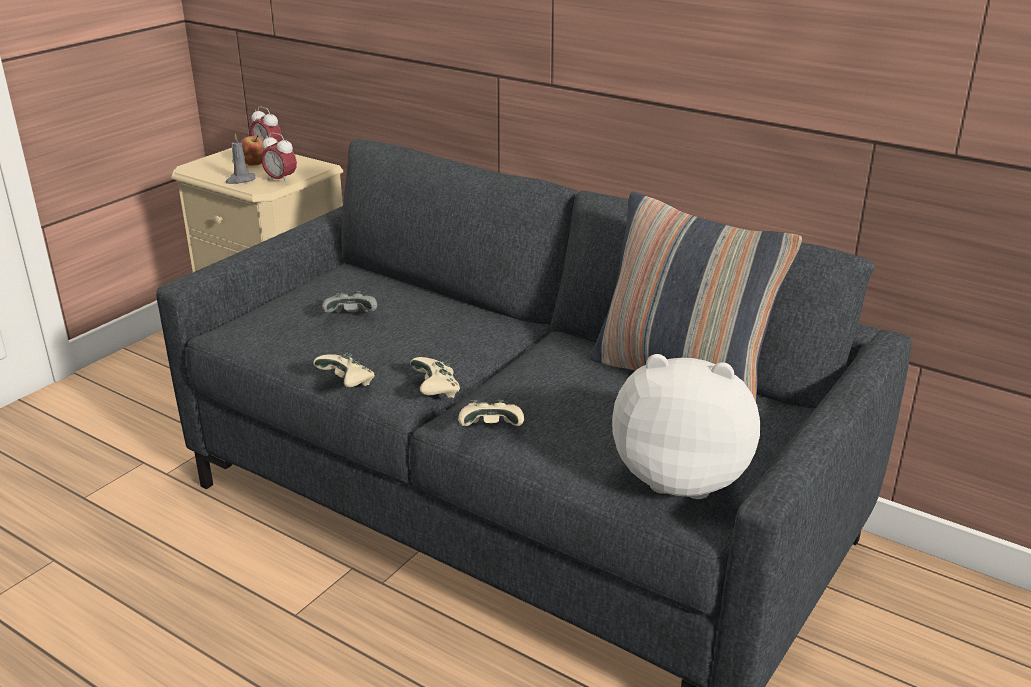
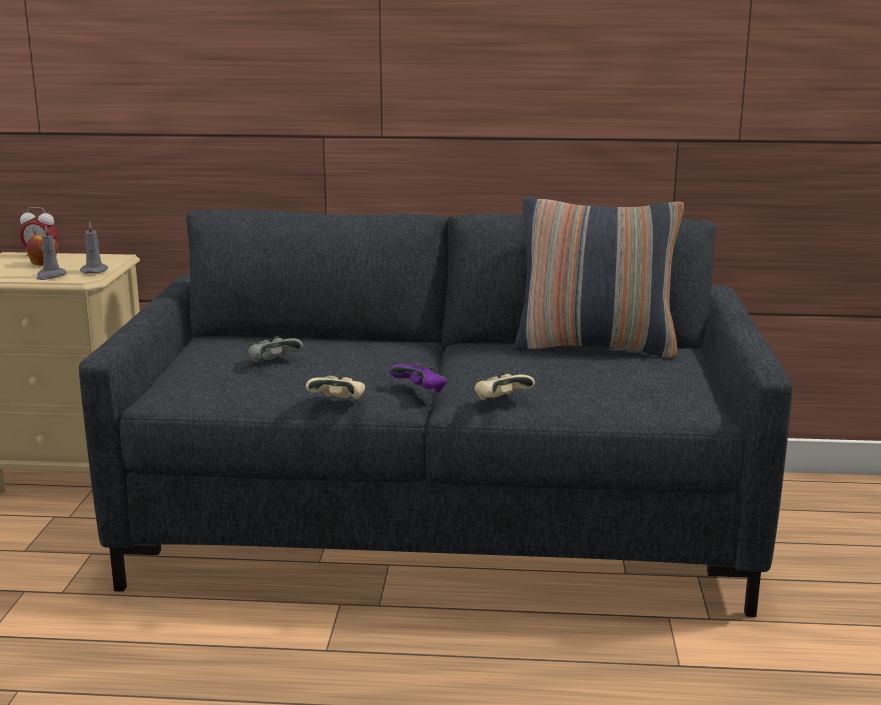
camera: 30 degrees left, 10 degrees down
(280, 180) = (95, 271): alarm clock -> grey candle
(436, 391) = (420, 391): beige game controller -> purple game controller
(681, 477) = (672, 395): plush toy -> none

